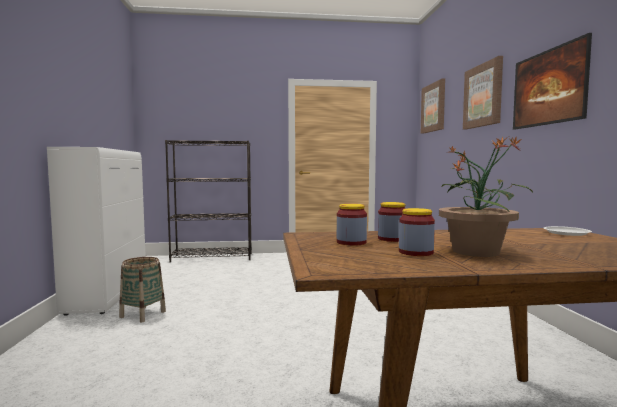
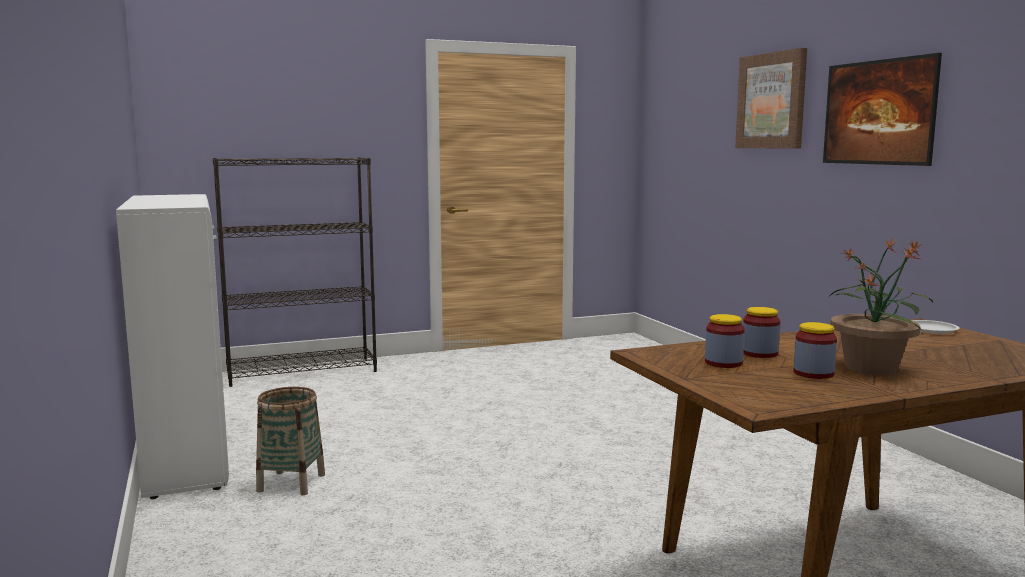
camera: 15 degrees left, 5 degrees up
(433, 107) = (675, 100): picture -> none

